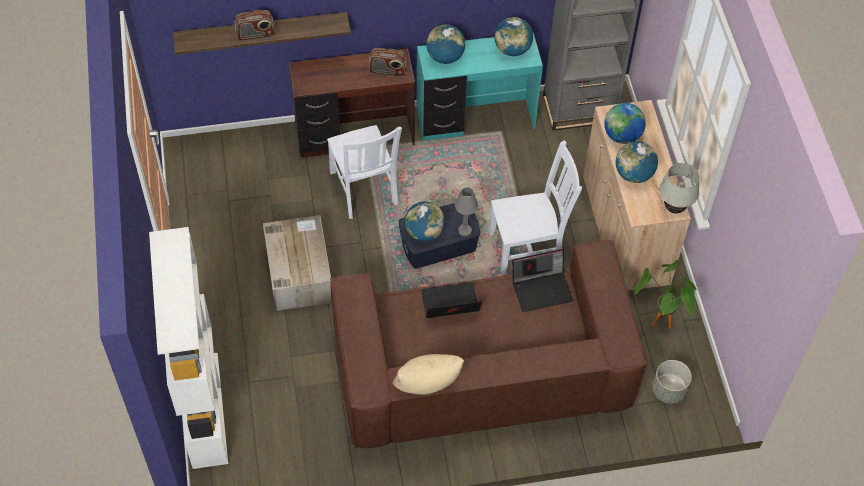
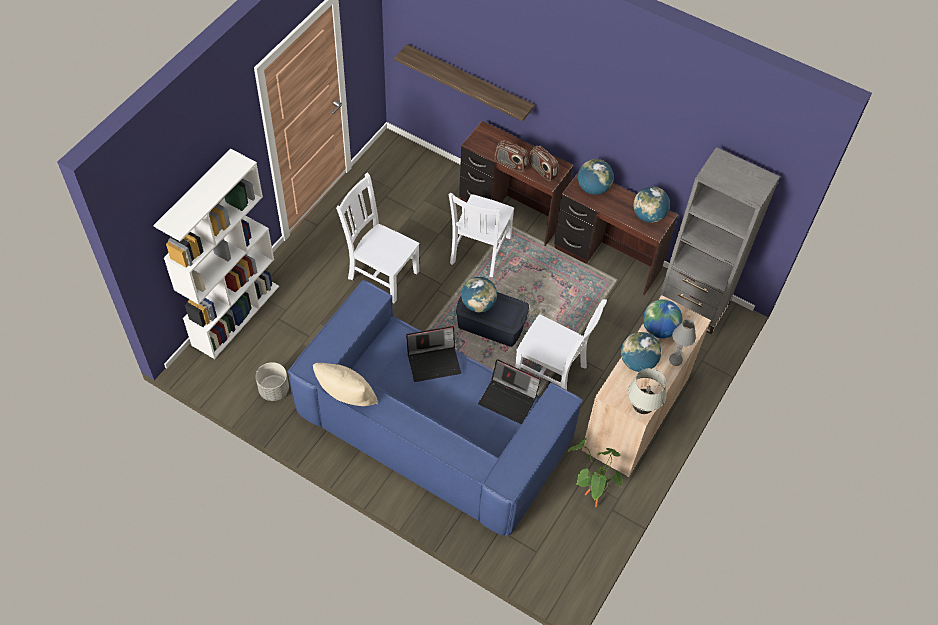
camera: 40 degrees right, 0 degrees up
(255, 34) = (457, 80): radio -> radio (510, 163)
(298, 272) = (381, 273): cardboard box -> white chair
(449, 305) = (434, 361): laptop -> laptop turned 135 degrees clockwise
(464, 230) = (507, 323): grey table lamp -> grey table lamp (675, 360)
(476, 120) = (607, 260): turquoise desk -> brown desk
(481, 368) = (433, 427): brown sofa -> blue sofa
(668, 391) = (547, 548): grey planter -> grey planter (273, 390)

